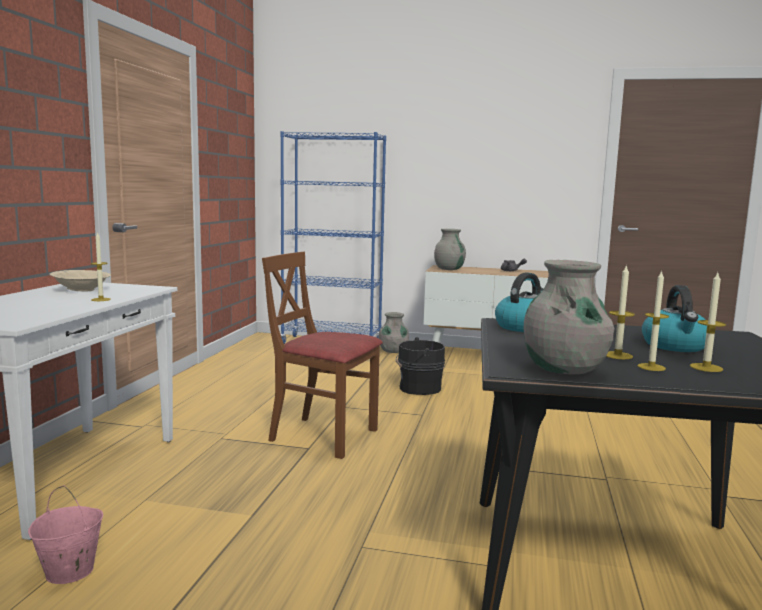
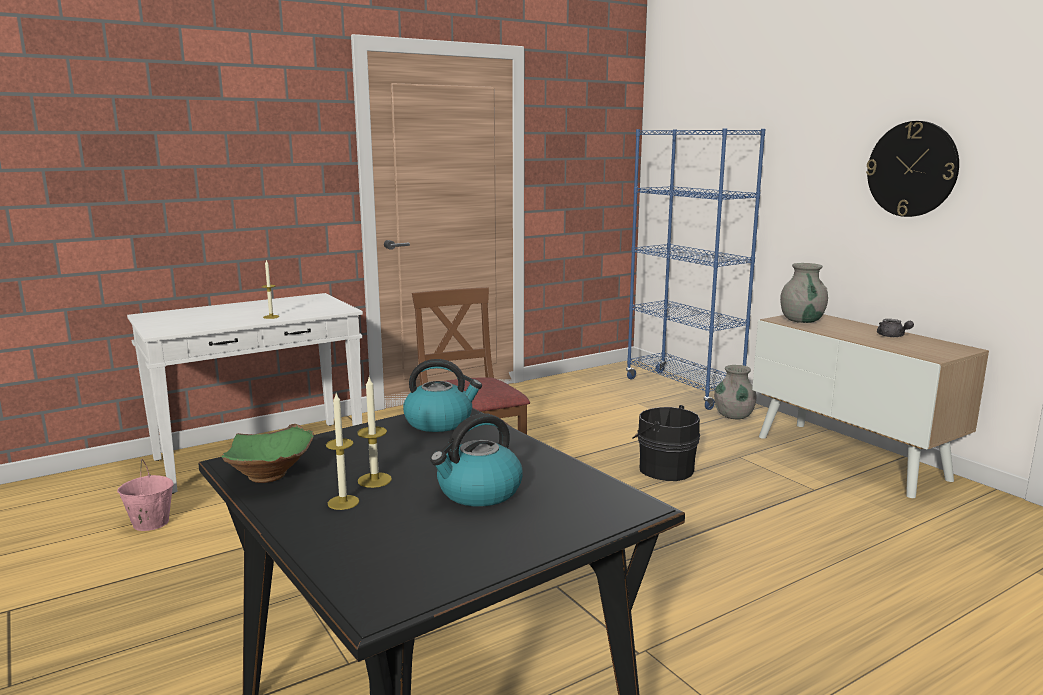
camera: 45 degrees right, 5 degrees up
(81, 290) = (293, 304): beige bowl -> none
(501, 163) = (912, 169): none -> wall clock
(564, 369) = (270, 475): grey vase -> green bowl
(706, 367) = (386, 524): candle -> none

